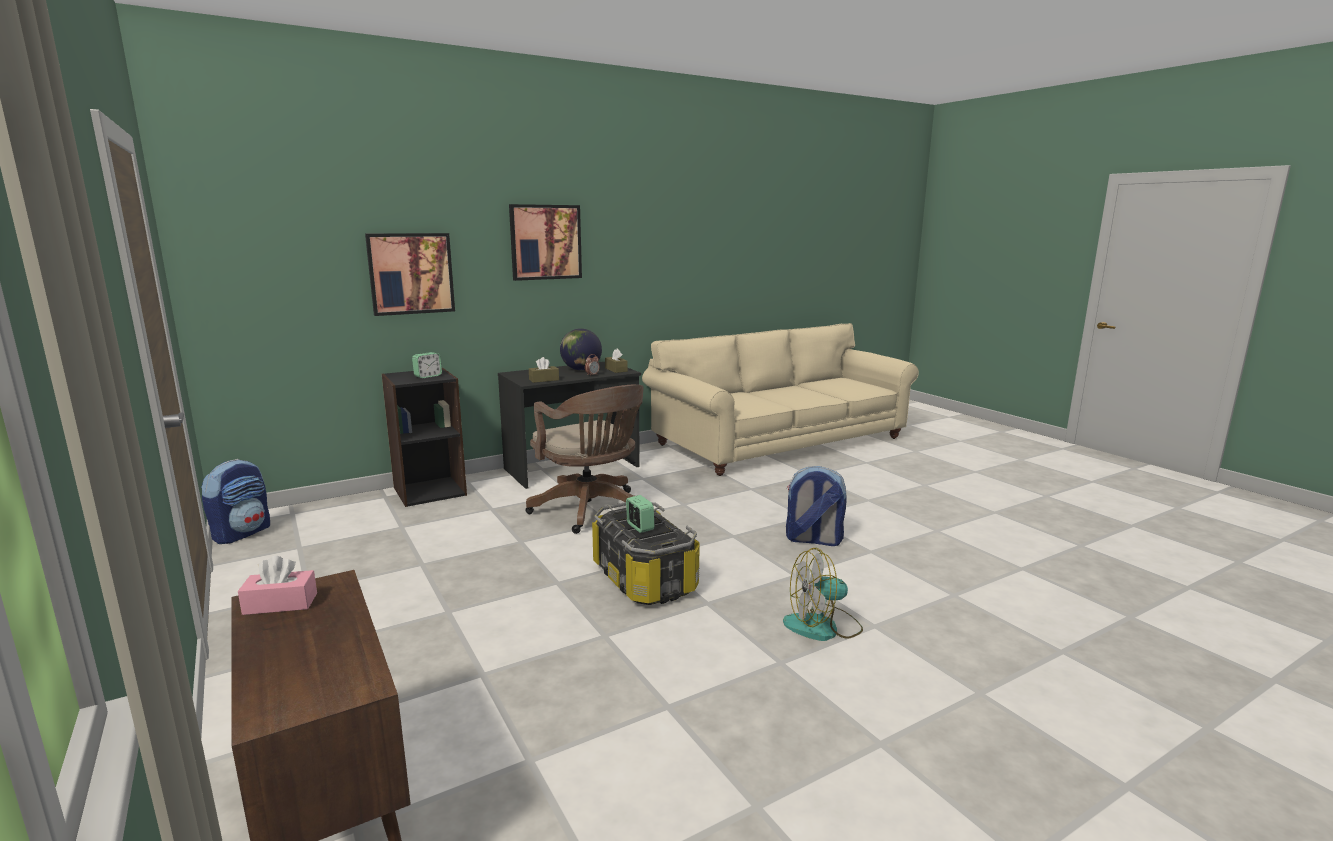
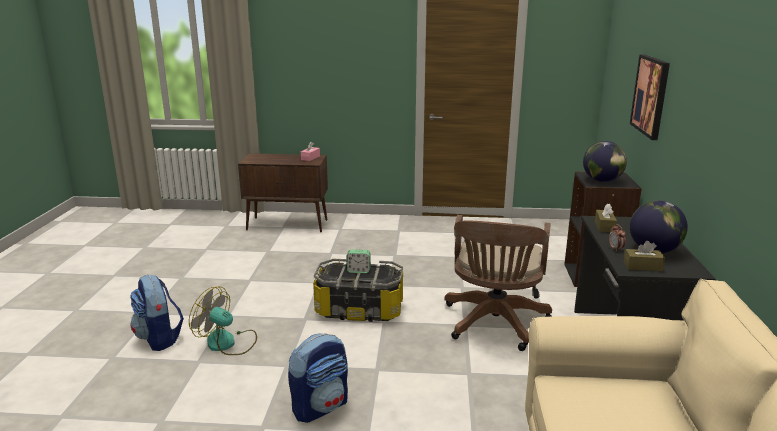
camera: 125 degrees right, 5 degrees up
(242, 533) = (553, 224): backpack -> backpack (159, 339)
(428, 376) = (602, 181): alarm clock -> globe
(545, 242) = (712, 91): picture -> none
(591, 511) = (494, 325): brown office chair -> brown office chair turned 75 degrees counterclockwise
(823, 627) = (227, 343): fan -> fan turned 90 degrees counterclockwise

